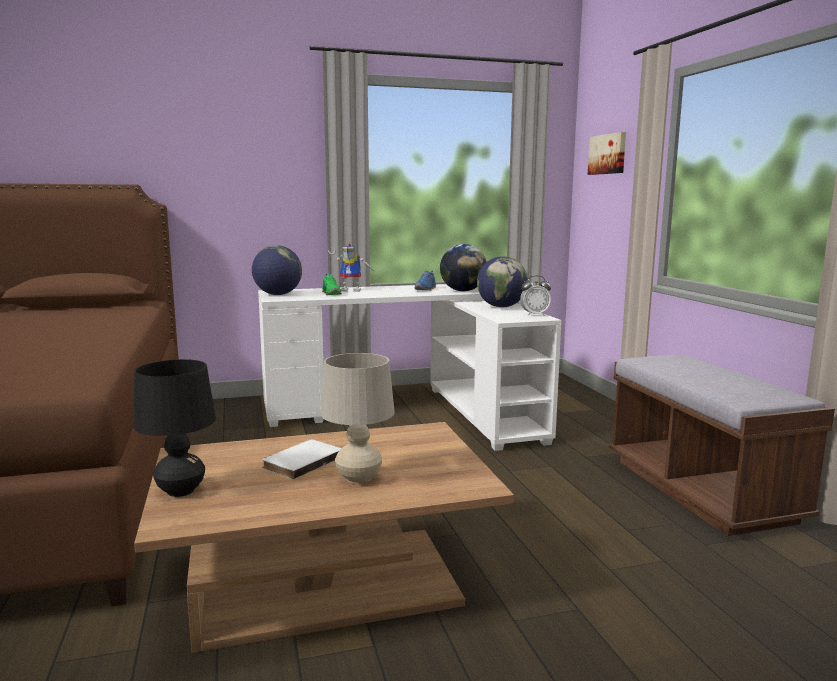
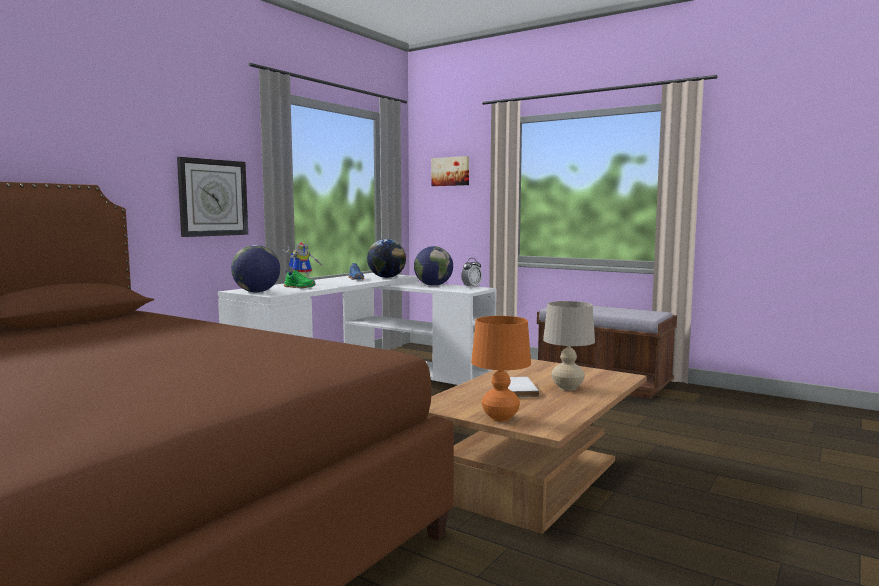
camera: 40 degrees left, 5 degrees down
(181, 490) = (500, 418): black table lamp -> orange table lamp
(273, 194) = (213, 197): none -> wall clock

